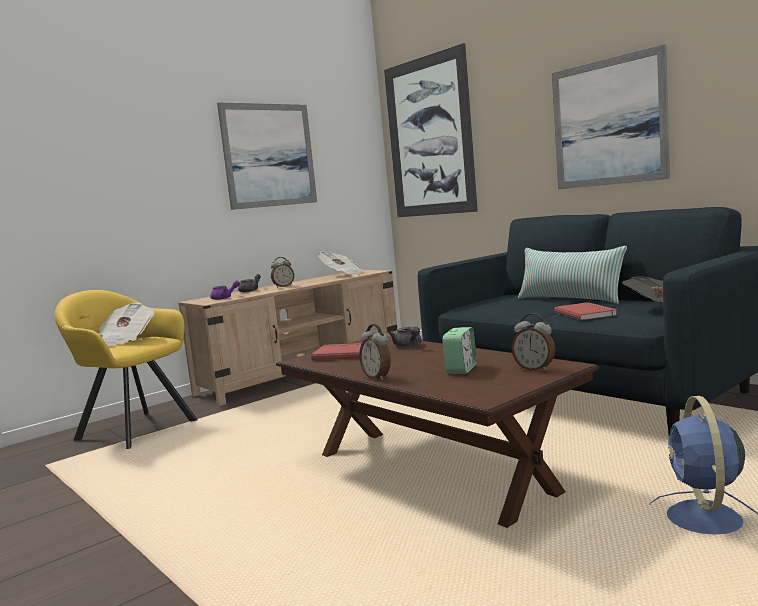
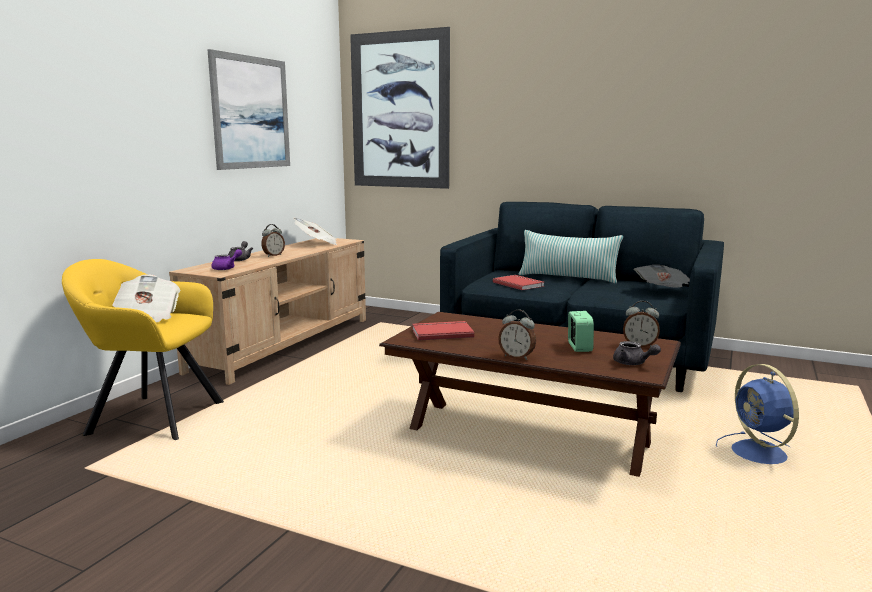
camera: 25 degrees left, 5 degrees up
(408, 346) = (490, 324): grey teapot -> grey teapot (633, 363)
(586, 313) = (606, 292): red book -> red book (519, 284)
(608, 123) = (589, 125): picture -> none

